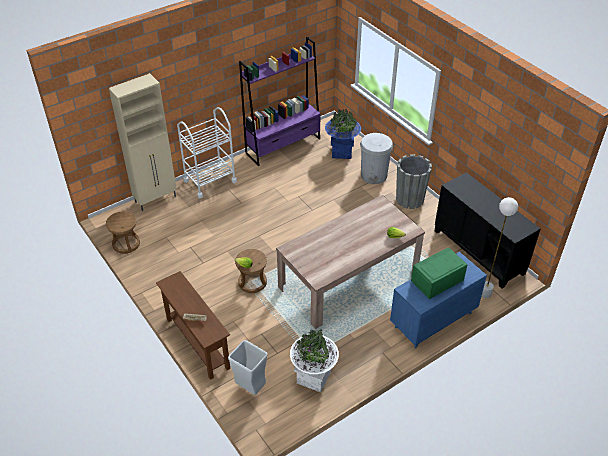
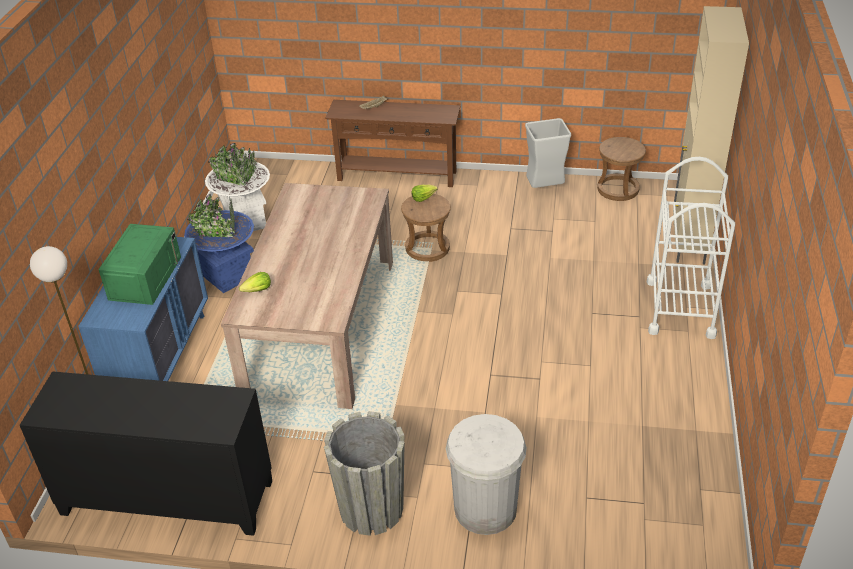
camera: 135 degrees right, 5 degrees down
(250, 387) = (298, 182): grey trash can -> grey trash can (545, 189)
(283, 146) = (700, 443): purple bookcase -> none
(341, 152) = (600, 512): blue planter -> blue planter (228, 276)

